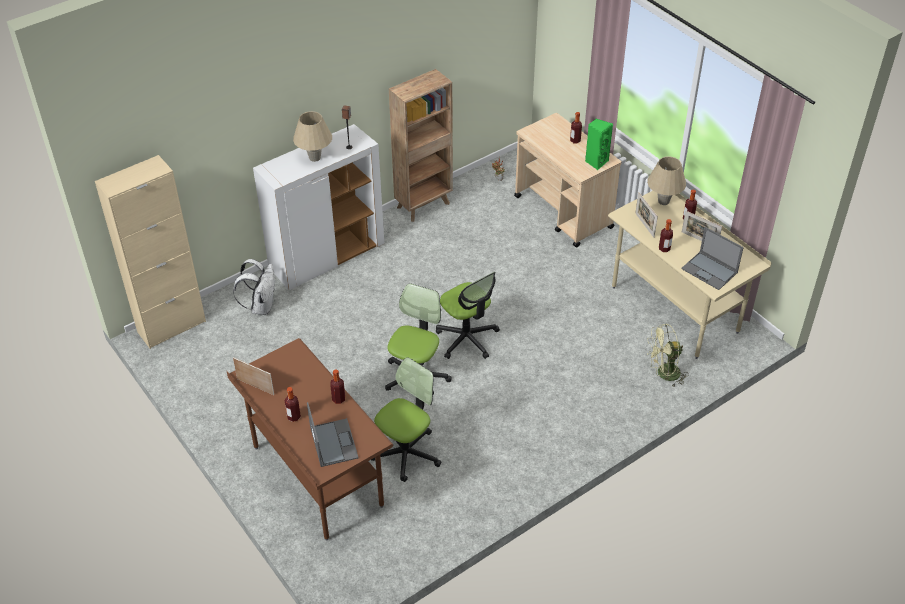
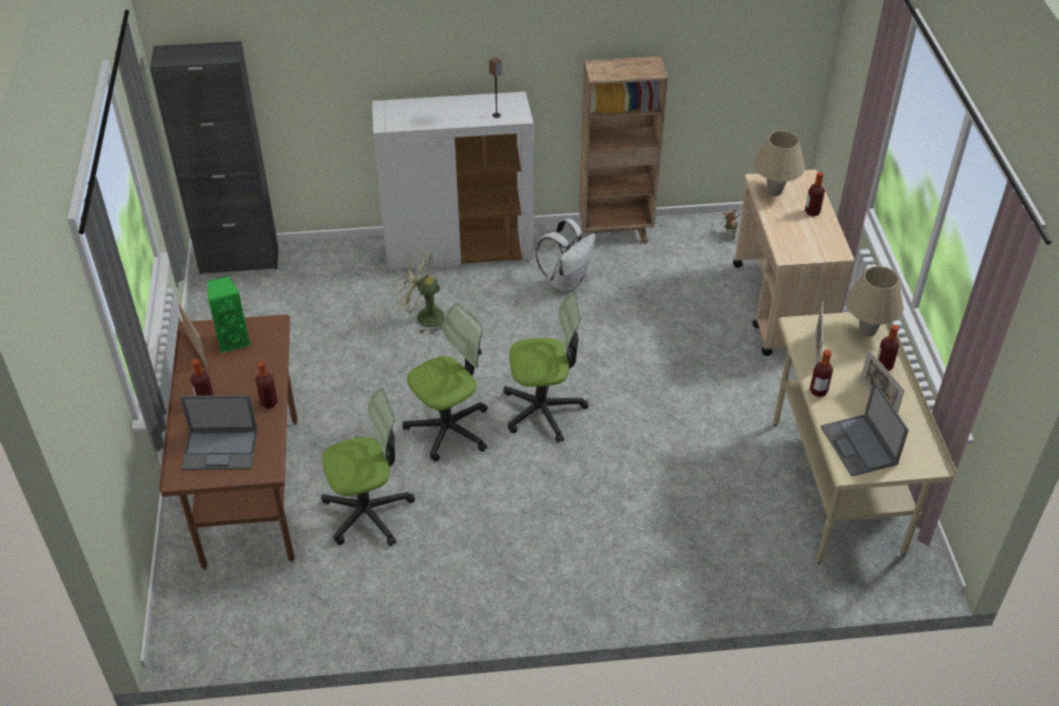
camera: 30 degrees right, 0 degrees up
(171, 326) = (239, 260): beige cabinet -> black cabinet
(261, 306) = (346, 276): white backpack -> white backpack (567, 282)
(314, 158) = (447, 114): beige table lamp -> beige table lamp (774, 191)
(333, 442) = (221, 449): laptop -> laptop turned 75 degrees clockwise
(467, 339) = (543, 410): office chair -> office chair turned 90 degrees counterclockwise
(596, 162) = (818, 248): green speaker -> green speaker (233, 340)
(664, 374) = (757, 564): green fan -> green fan (423, 317)

